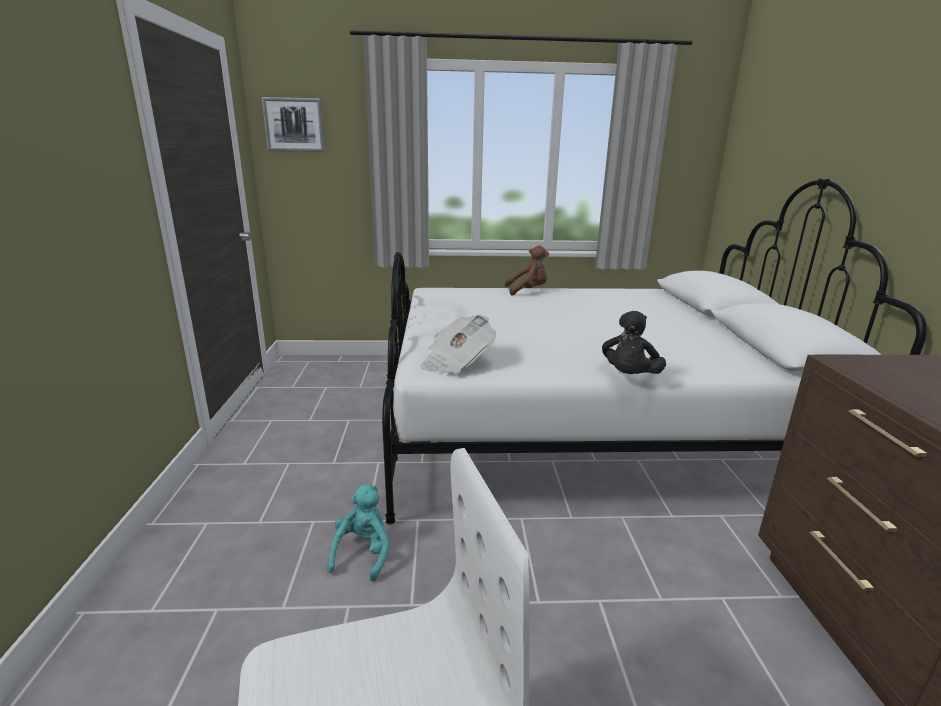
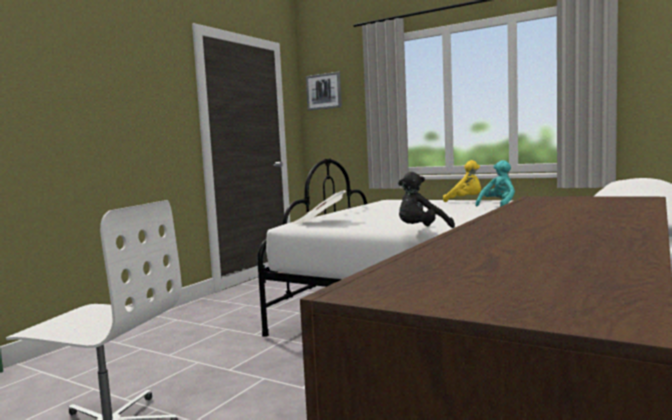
camera: 35 degrees right, 15 degrees down
(363, 553) = (233, 346): turquoise plush toy -> turquoise plush toy (498, 206)
(528, 291) = (465, 200): brown plush toy -> yellow plush toy

